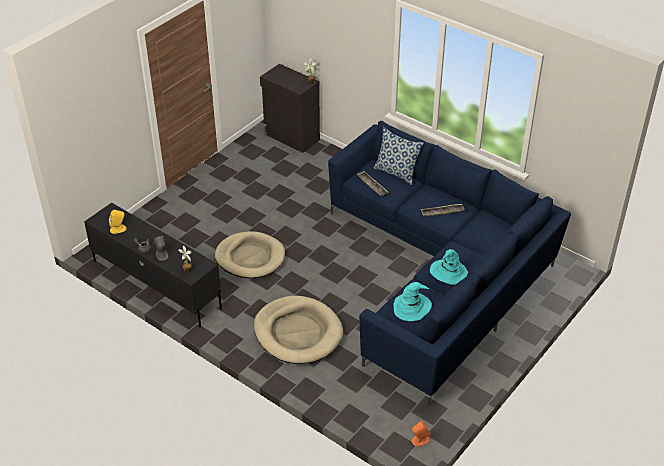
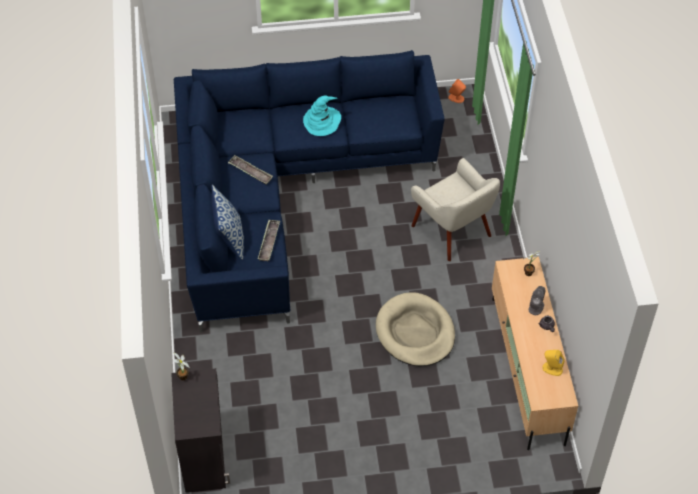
camera: 135 degrees left, 10 degrees up
(156, 284) = (527, 370): black tv stand -> beige tv stand
(298, 333) = (452, 231): beige dog bed -> beige armchair
(411, 307) = (385, 117): turquoise hat -> none

